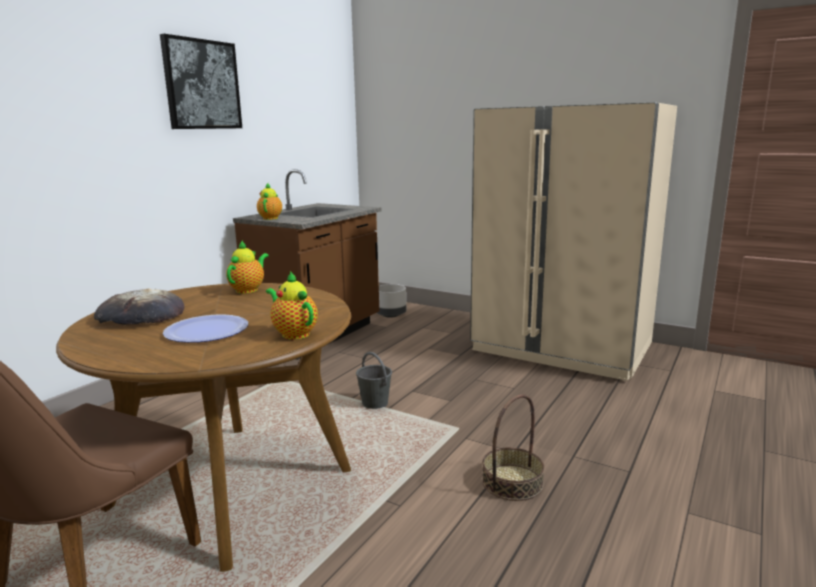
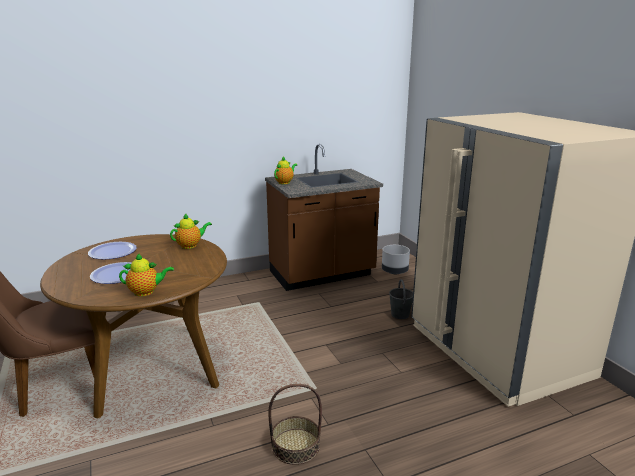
camera: 35 degrees right, 5 degrees up
(140, 316) = (112, 252): bread -> plate
(202, 85) = (248, 80): picture -> none
(293, 333) = (146, 292): teapot -> teapot turned 90 degrees clockwise
(375, 404) = (289, 345): grey bucket -> grey bucket (400, 315)

